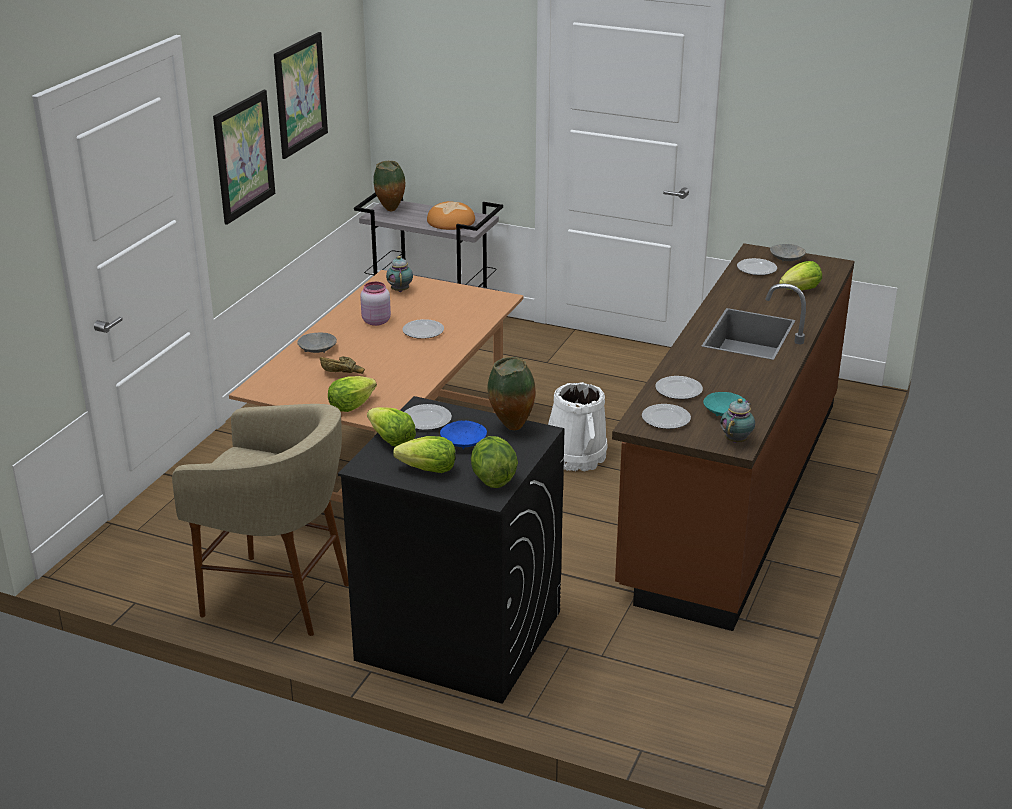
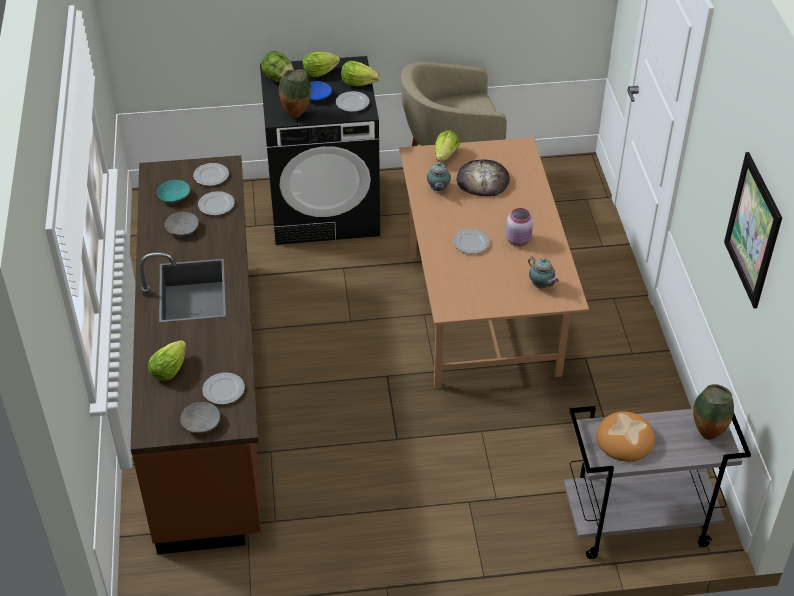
camera: 150 degrees right, 15 degrees up
(244, 156) = (710, 176): picture -> none
(318, 349) = (526, 195): grey bowl -> grey bowl (182, 229)
(343, 373) = (483, 180): brown bowl -> bread
(574, 455) = (356, 383): white bucket -> none
(737, 440) = (155, 175): teapot -> teapot (438, 189)

